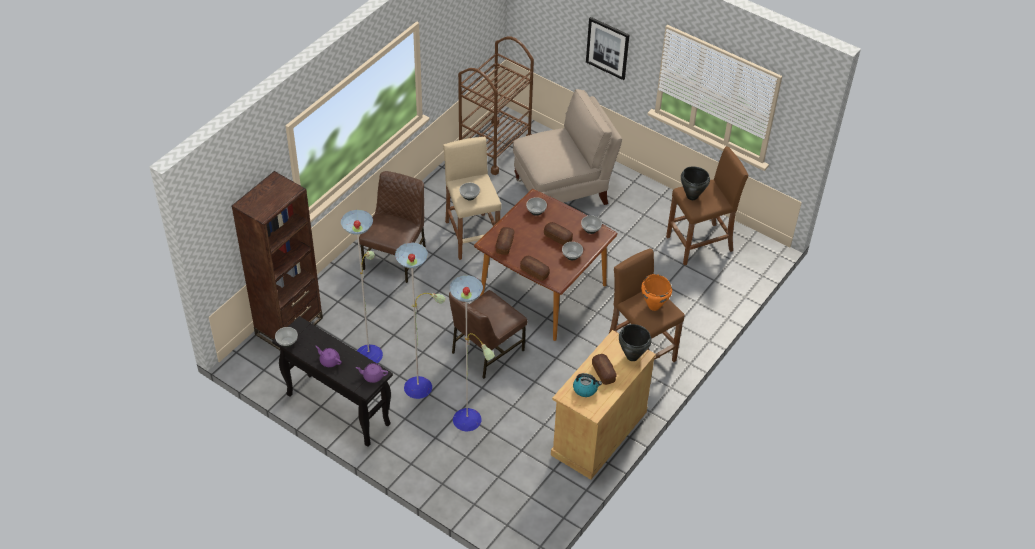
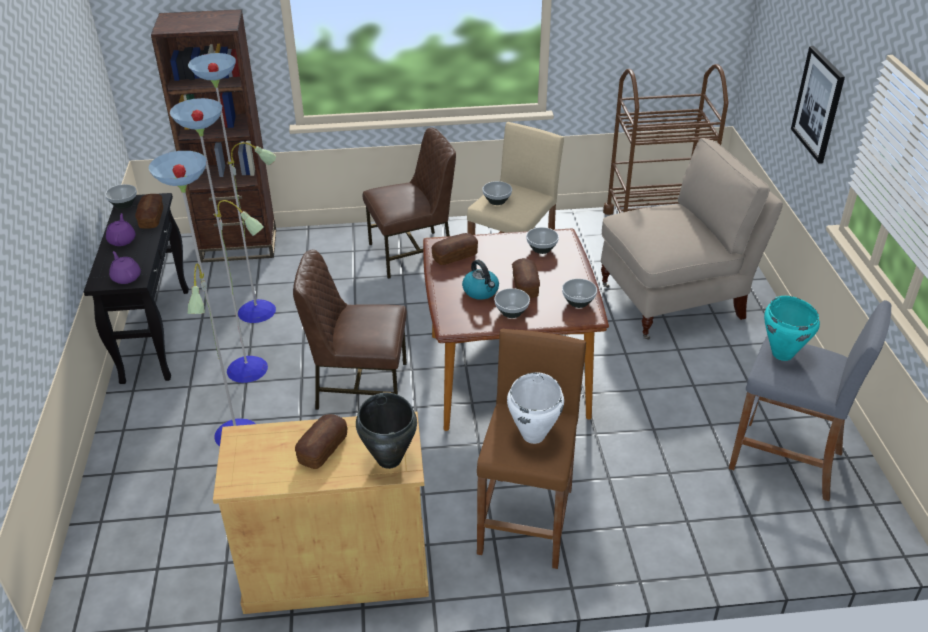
camera: 50 degrees right, 10 degrees down
(534, 272) = (442, 299): bread -> bread (151, 218)
(563, 192) = (674, 301): beige chair -> beige chair turned 45 degrees counterclockwise
(585, 389) = (271, 449): kettle -> kettle (481, 291)
(654, 306) = (534, 435): orange cooking pot -> white cooking pot
(692, 196) = (782, 353): black cooking pot -> turquoise cooking pot
(700, 244) = (786, 460): brown stool -> grey stool

